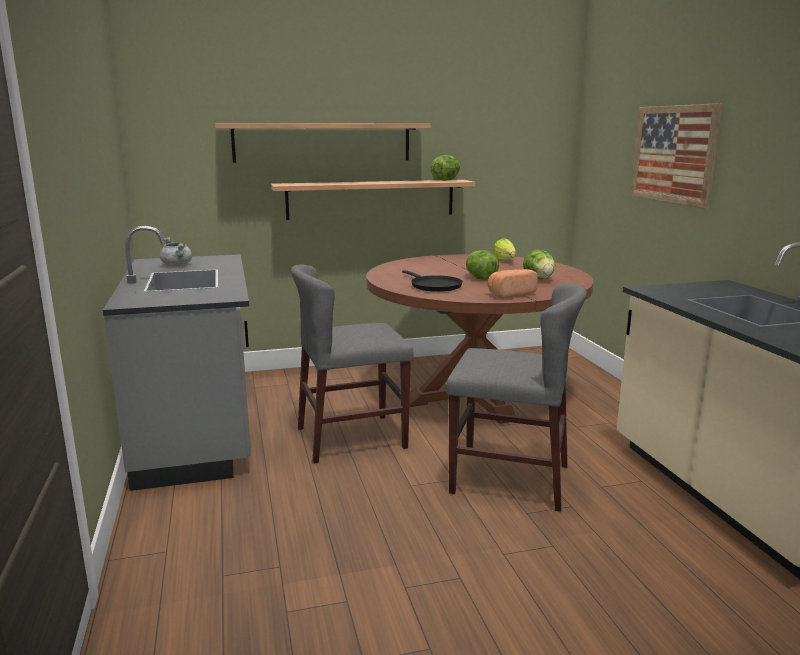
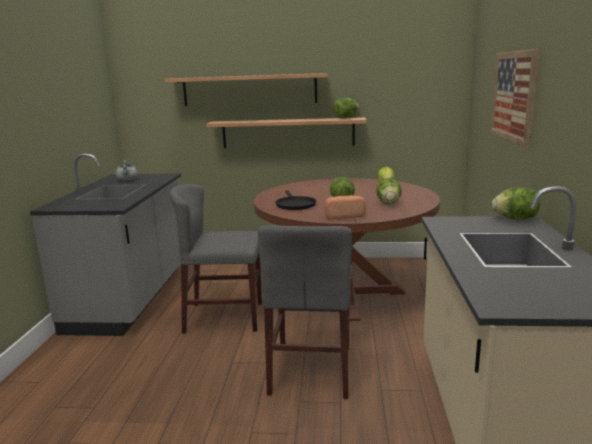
camera: 20 degrees right, 0 degrees up
(509, 479) = (311, 369): grey chair -> grey chair turned 60 degrees clockwise
(715, 283) = (515, 218): none -> lettuce

